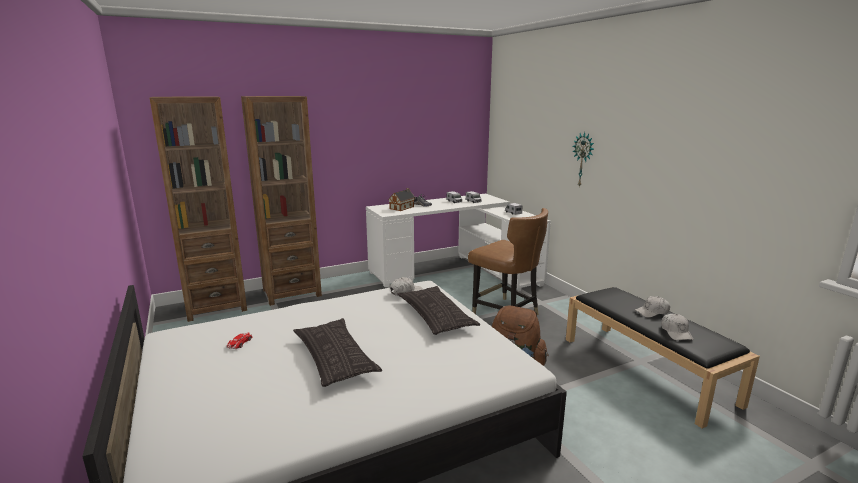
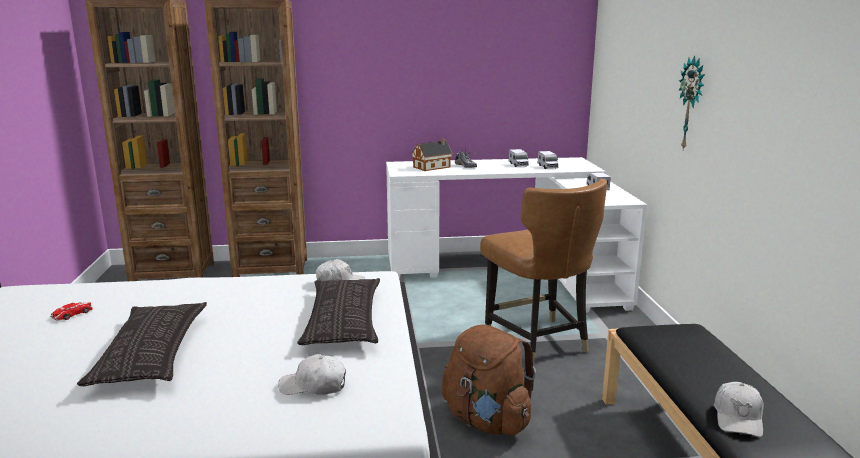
camera: 20 degrees right, 0 degrees up
(652, 312) = (726, 375): white cap -> white cap (313, 386)

